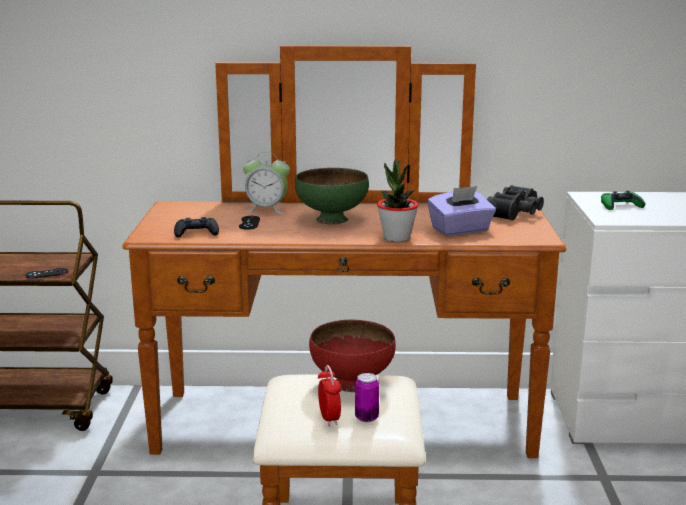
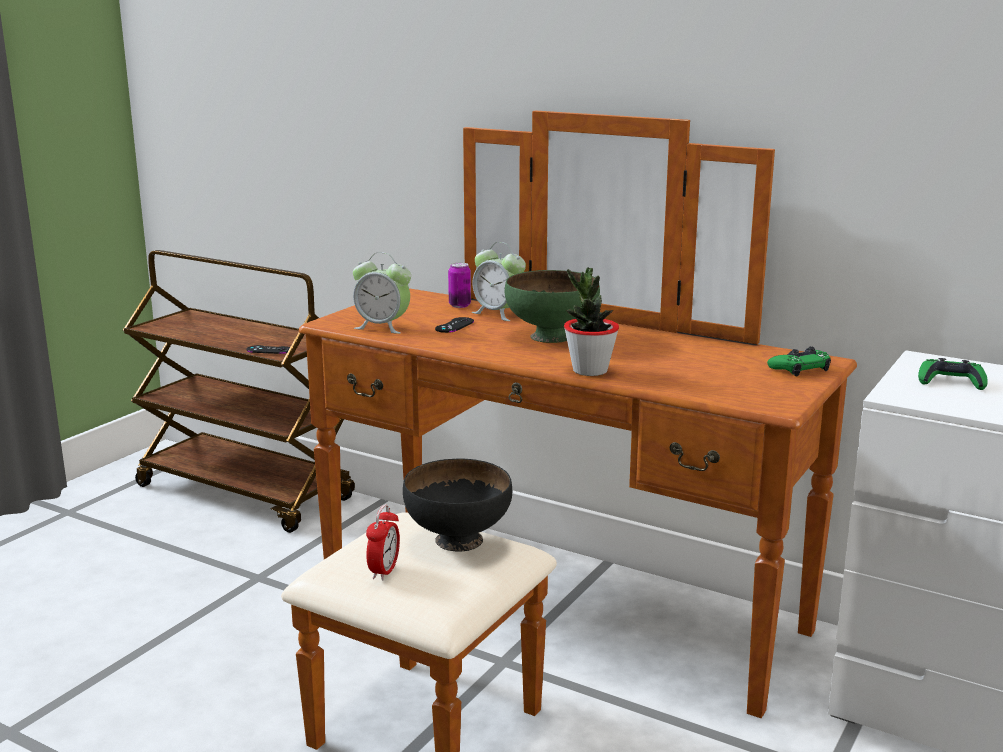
camera: 30 degrees right, 0 degrees up
(196, 233) = (382, 327): black game controller -> alarm clock
(351, 383) = (457, 540): red bowl -> black bowl
(366, 417) = (424, 582): can -> can (459, 305)
(460, 230) = (685, 376): purple tissue box -> none
(517, 213) = (800, 368): black binoculars -> green game controller

